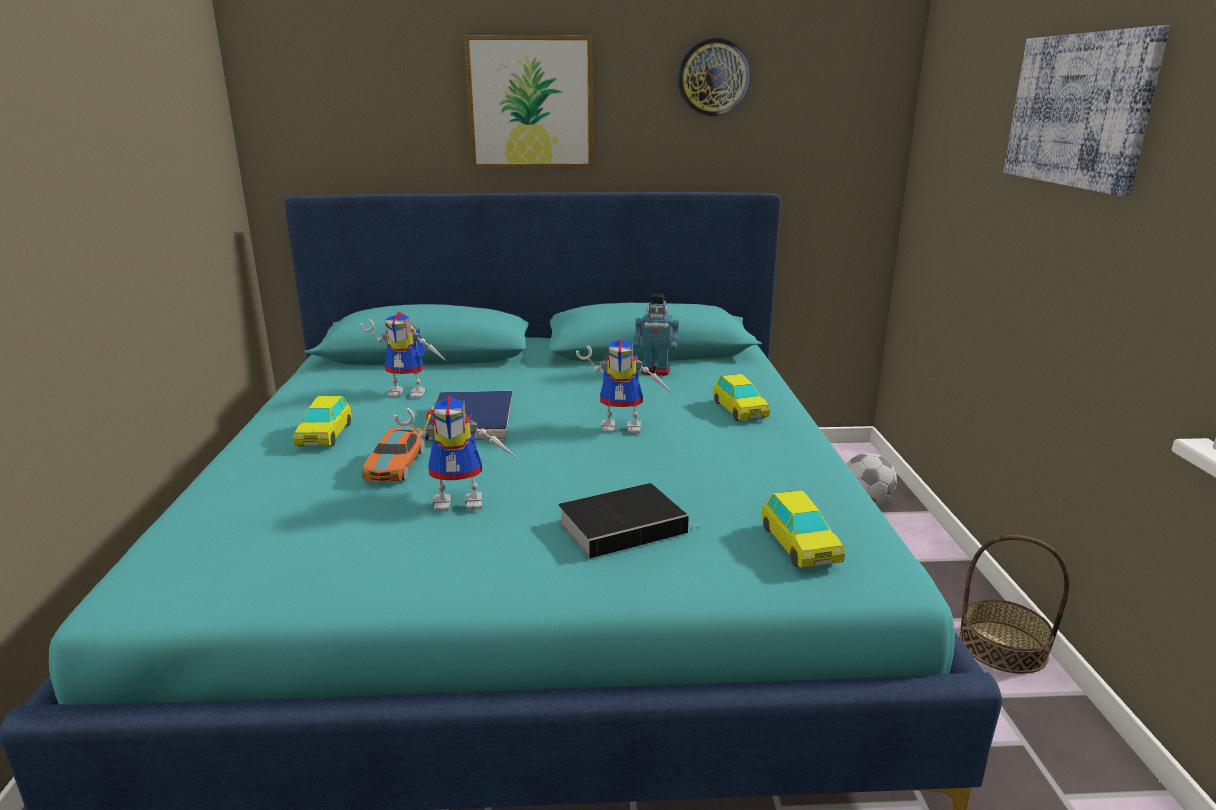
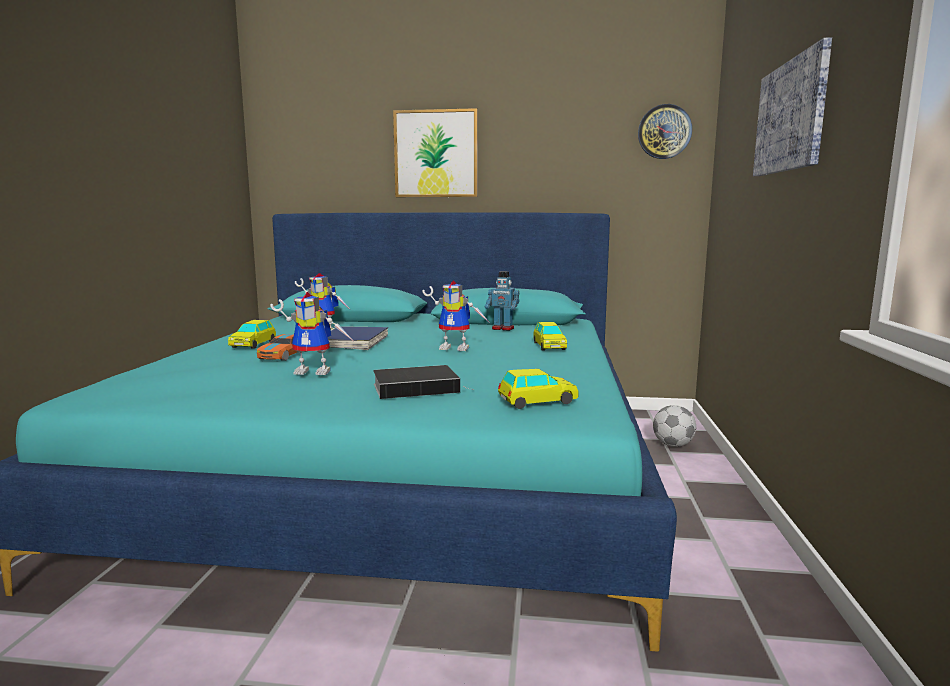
camera: 10 degrees right, 10 degrees down
(713, 77) = (562, 135): wall clock -> wall clock (664, 132)
(799, 545) = (537, 401): toy car -> toy car turned 105 degrees counterclockwise
(1003, 646) = (750, 538): basket -> none

